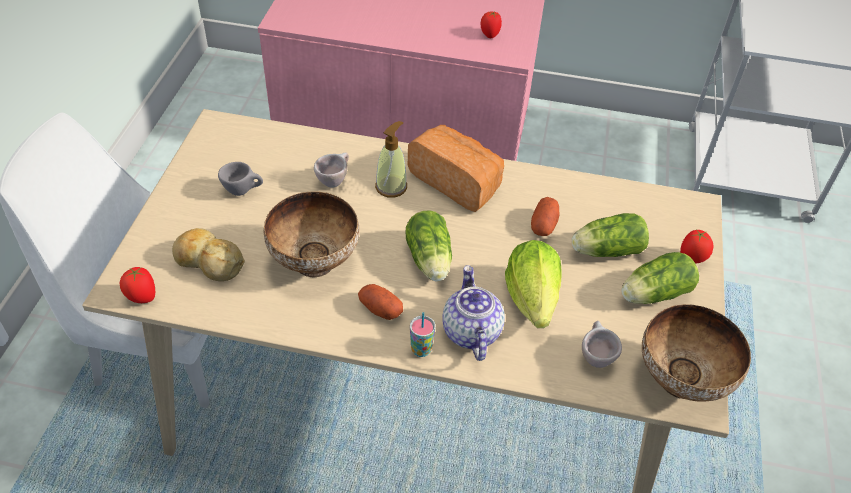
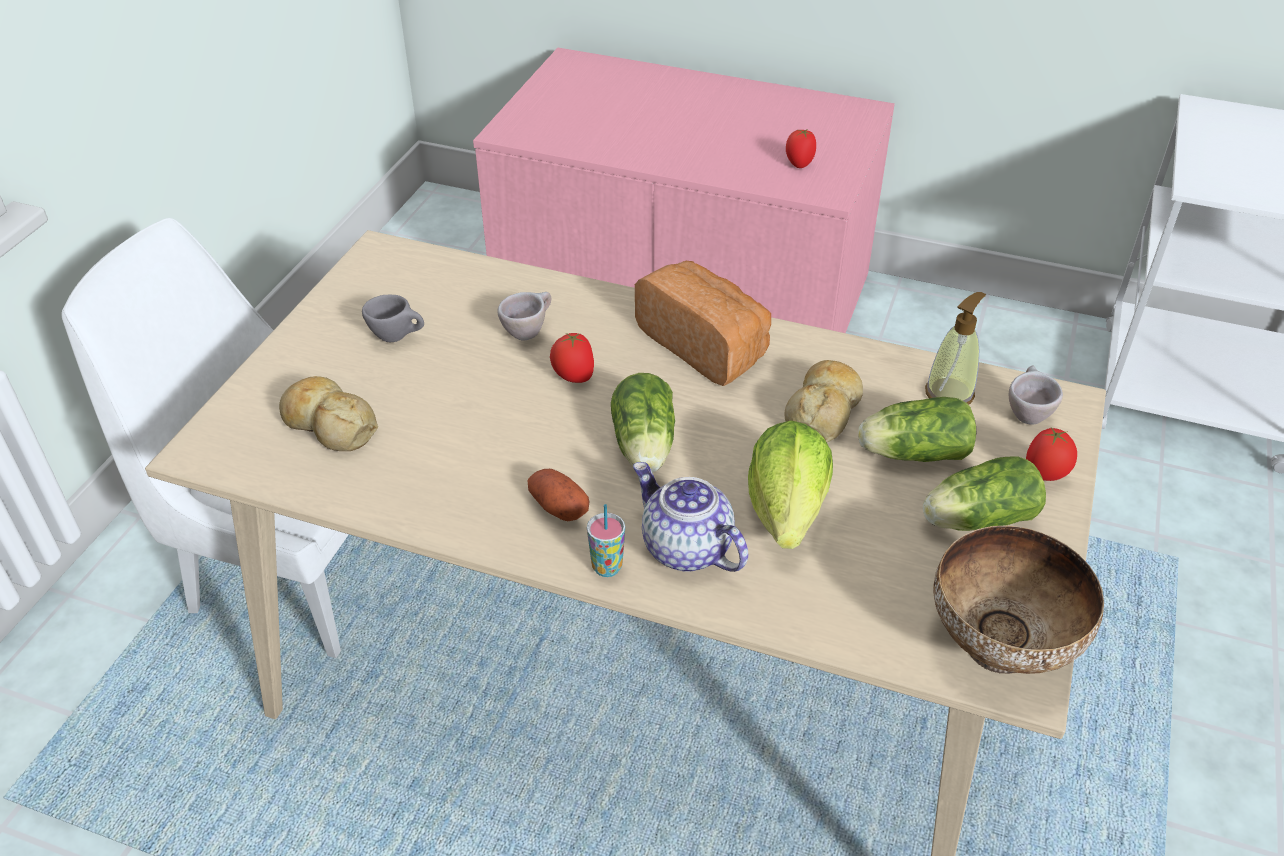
camera: 10 degrees right, 5 degrees down
(142, 297) = (227, 464): tomato -> tomato (573, 377)
(315, 261) = (479, 435): bowl -> none
(391, 187) = (608, 345): soap dispenser -> soap dispenser (949, 393)
(470, 331) = (685, 548): teapot -> teapot turned 45 degrees counterclockwise
(543, 225) = (823, 411): potato -> bread
(595, 356) = (869, 599): beige cup -> beige cup (1026, 413)

